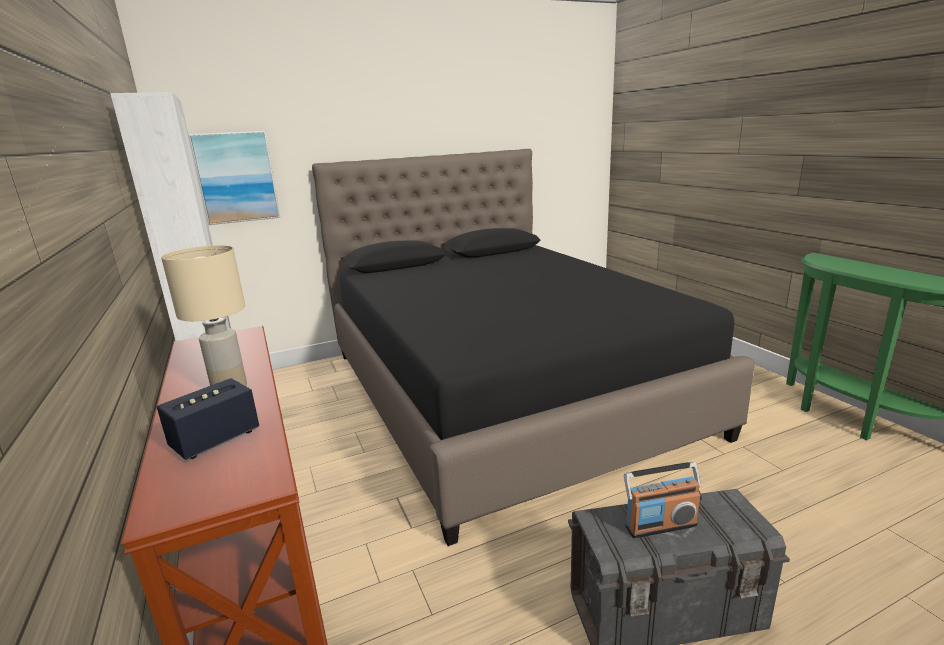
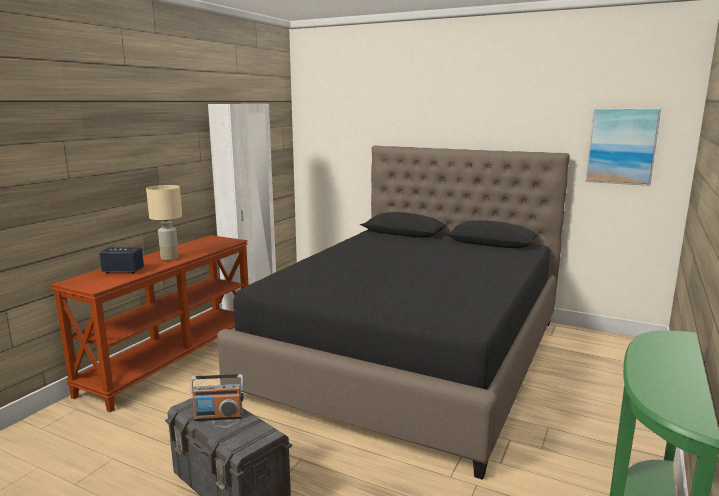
camera: 50 degrees right, 5 degrees down
(236, 177) = (330, 149): picture -> picture (622, 146)
(660, 525) = (219, 416): radio -> radio turned 45 degrees counterclockwise

